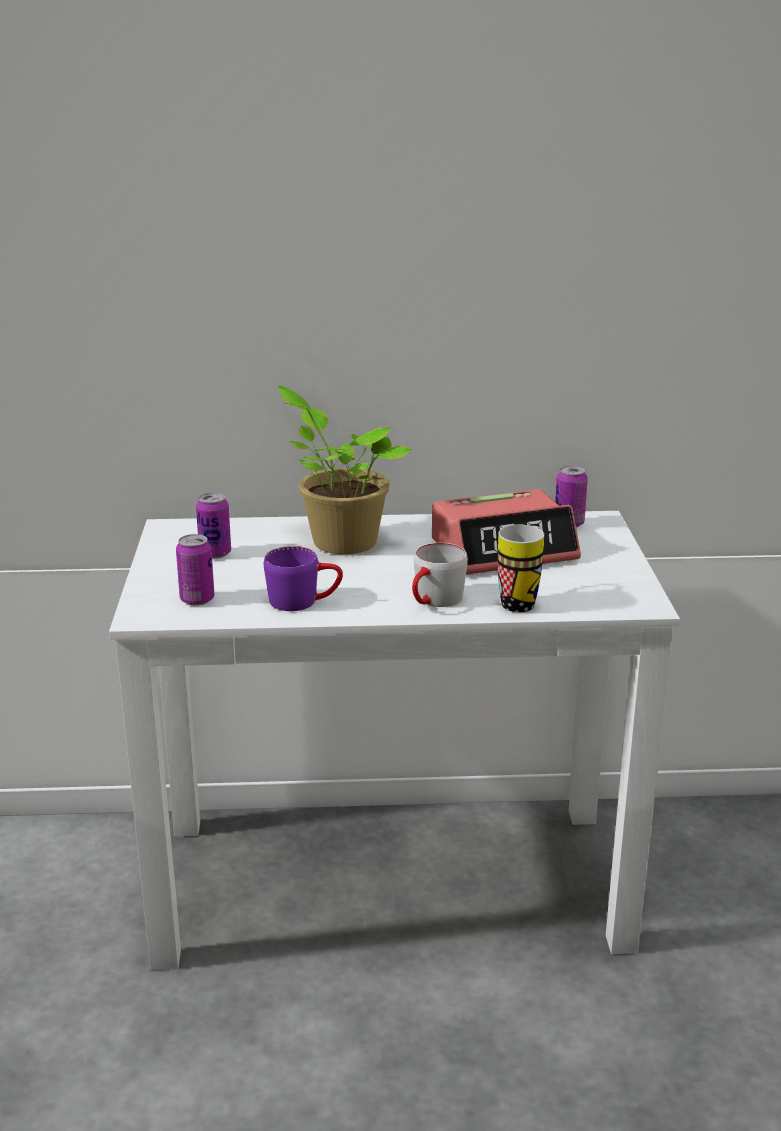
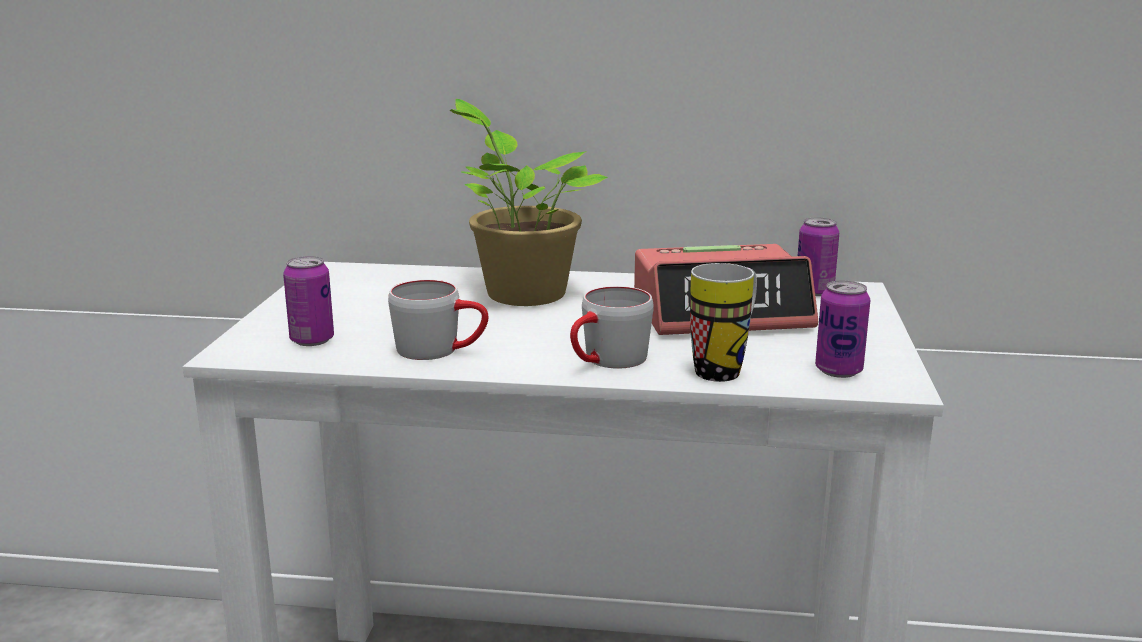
camera: 10 degrees right, 5 degrees down
(215, 553) = (366, 296): can -> can (838, 370)
(304, 601) = (441, 350): purple mug -> grey mug

